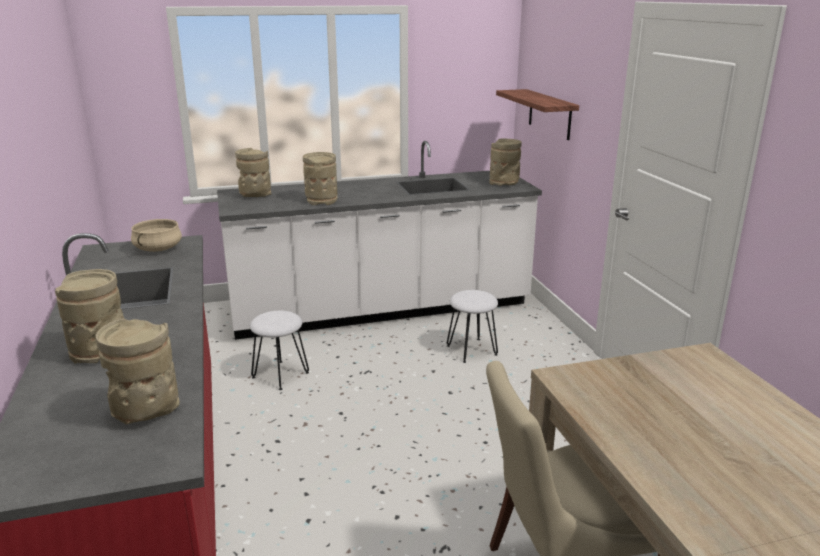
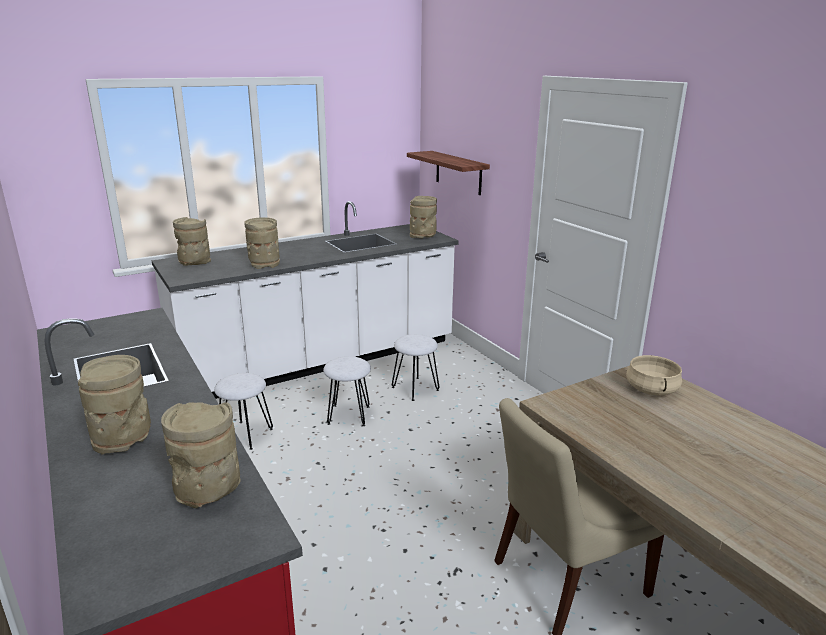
camera: 15 degrees left, 0 degrees up
(158, 249) = (124, 326): beige cooking pot -> beige cooking pot (652, 390)
(391, 369) = (349, 415): none -> white stool

